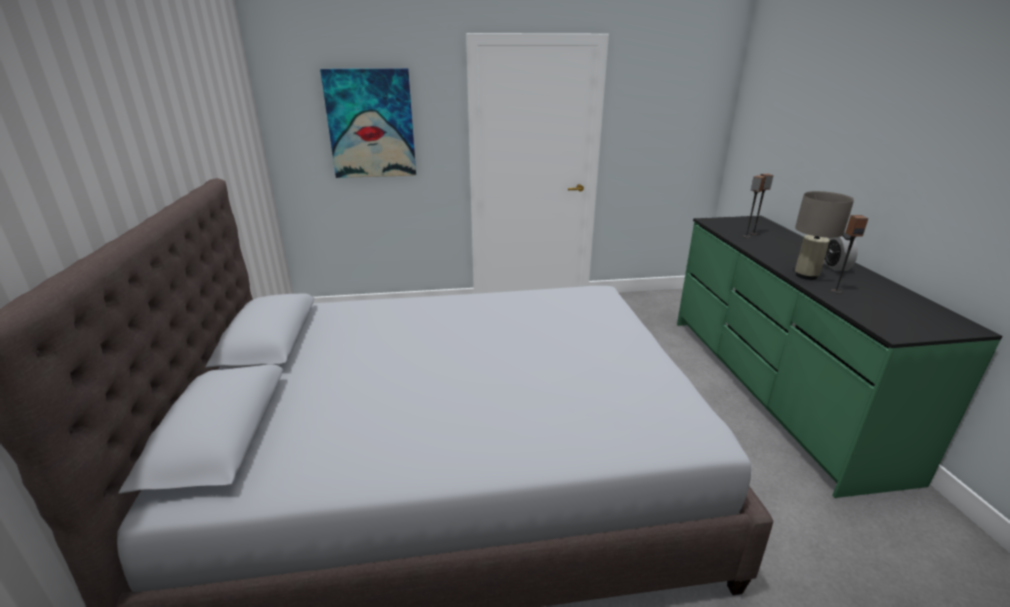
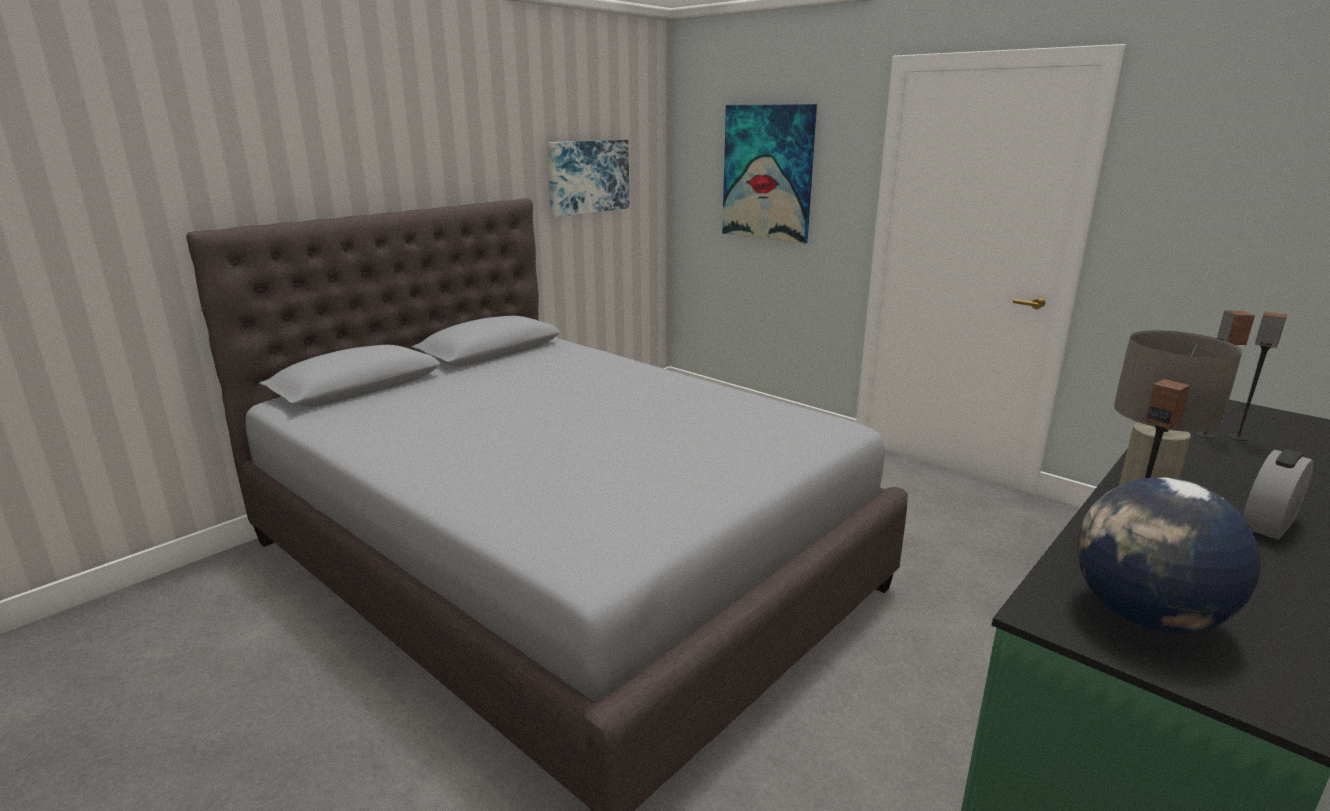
camera: 50 degrees right, 5 degrees down
(227, 146) = (588, 176): none -> picture
(901, 318) = (1146, 617): none -> globe

